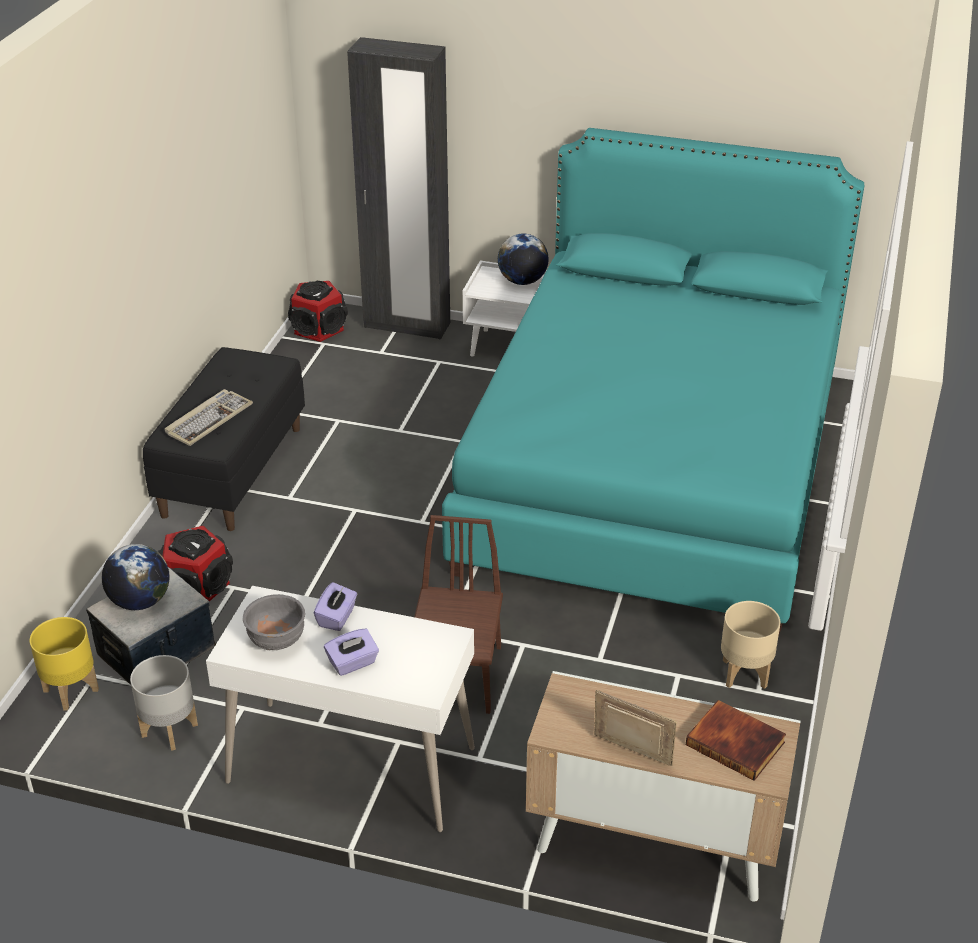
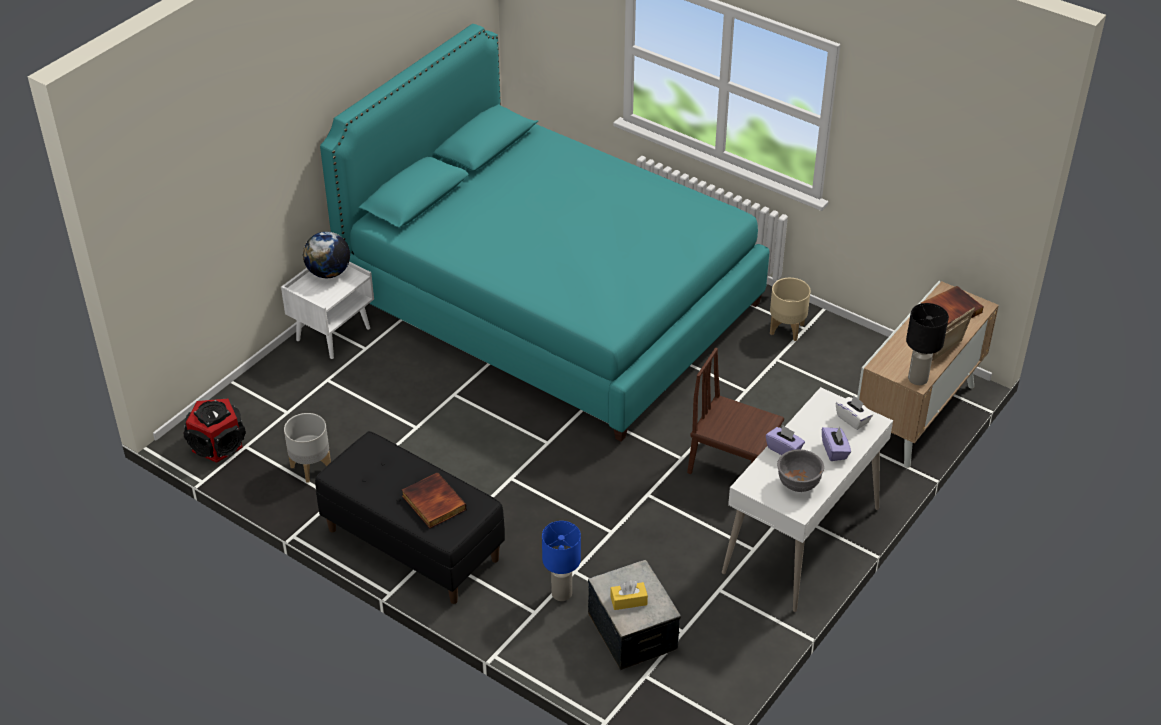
camera: 70 degrees left, 5 degrees up
(71, 690) = (656, 692): yellow planter -> none
(140, 601) = (628, 601): globe -> yellow tissue box
(169, 730) = (727, 637): grey planter -> grey planter (310, 468)
(197, 585) = (561, 593): speaker -> blue table lamp
(208, 420) = (432, 503): keyboard -> book
(406, 325) = (254, 386): black wardrobe -> none
(422, 670) = (853, 419): none -> white tissue box
(556, 731) = (917, 379): none -> black table lamp

